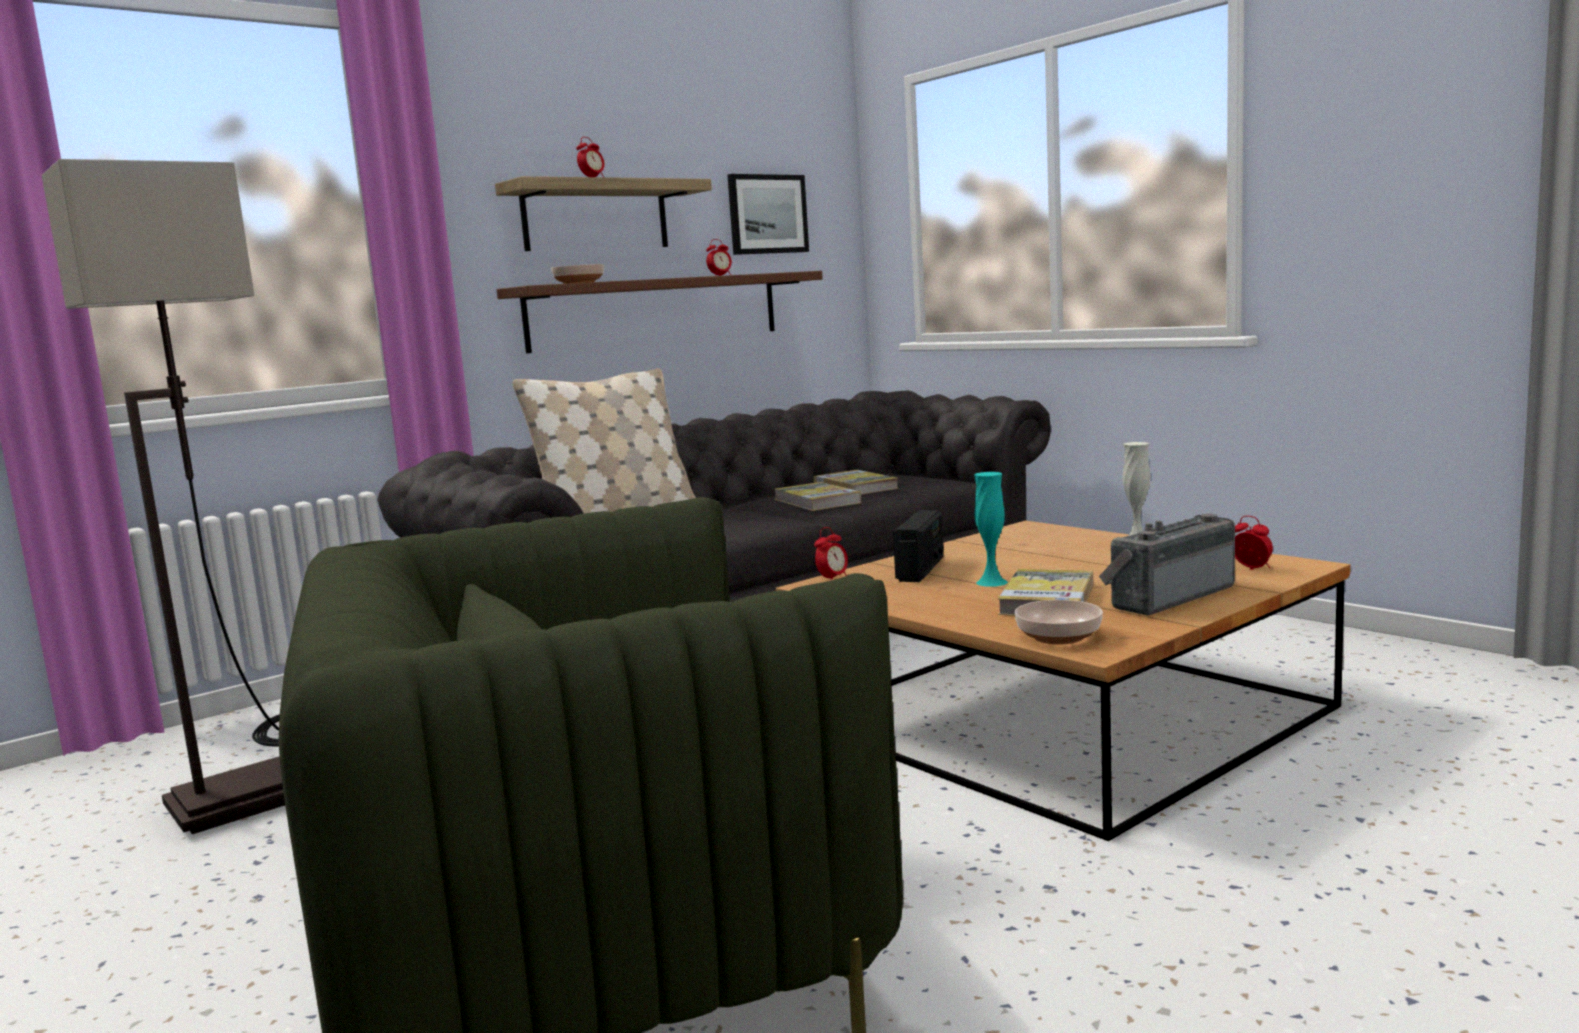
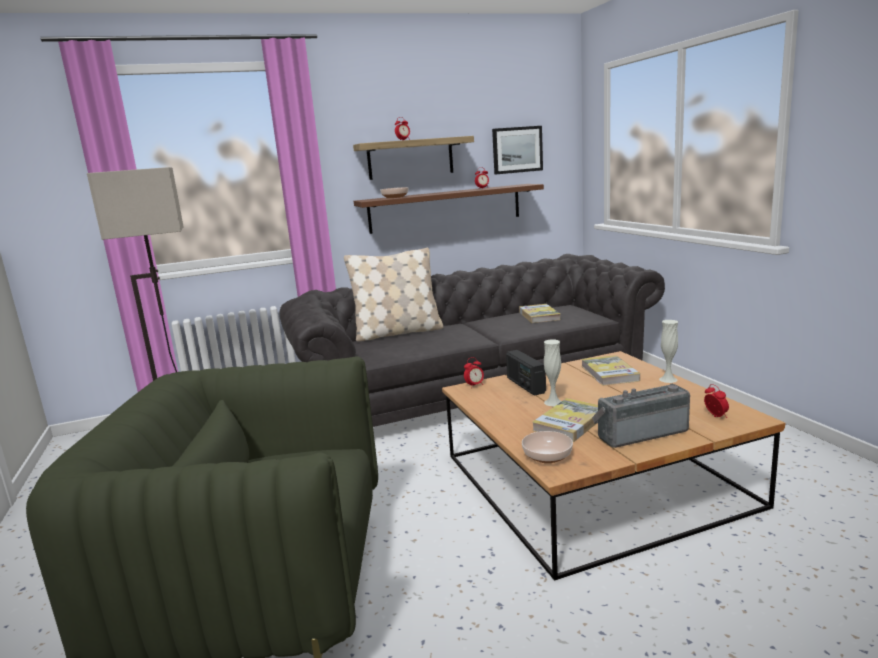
camera: 20 degrees right, 5 degrees up
(817, 501) = (508, 325): book -> book (609, 373)
(921, 570) = (525, 385): radio -> radio turned 120 degrees clockwise
(991, 582) = (553, 402): turquoise vase -> white vase

